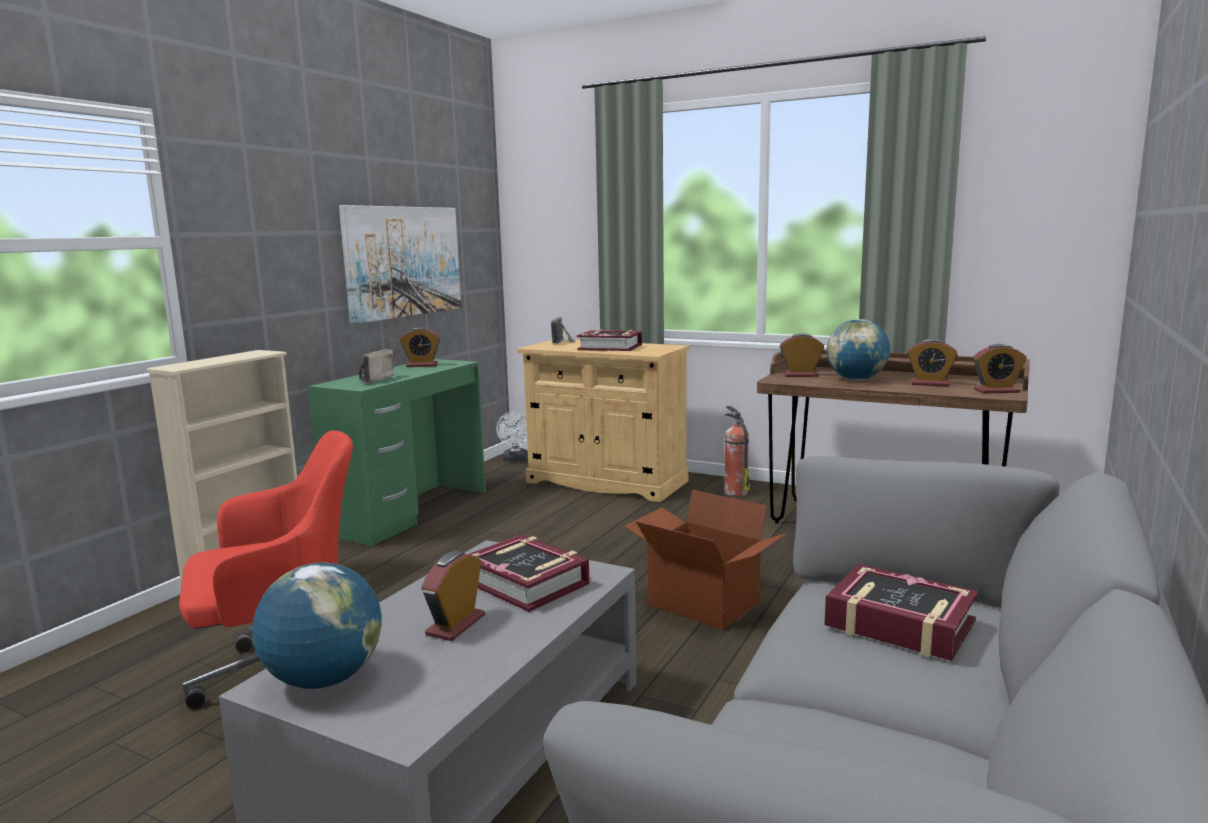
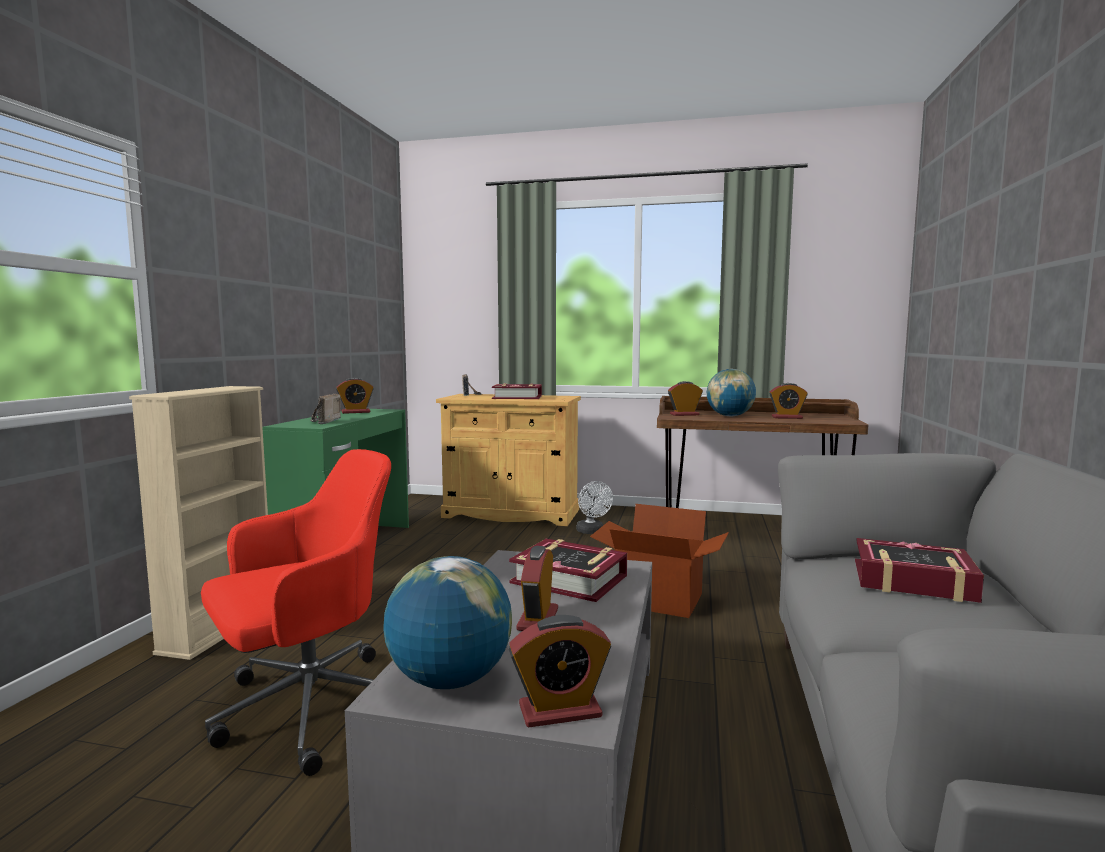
camera: 15 degrees left, 5 degrees down
(403, 261) = (336, 320): picture -> none
(516, 459) = (420, 501): white fan -> white fan (592, 532)
(735, 492) = (622, 515): fire extinguisher -> none
(996, 391) = (839, 420): alarm clock -> alarm clock (560, 711)

